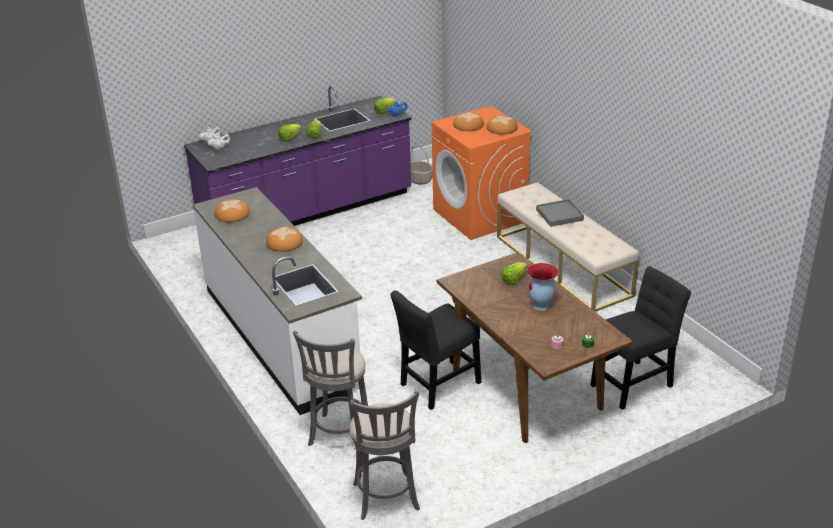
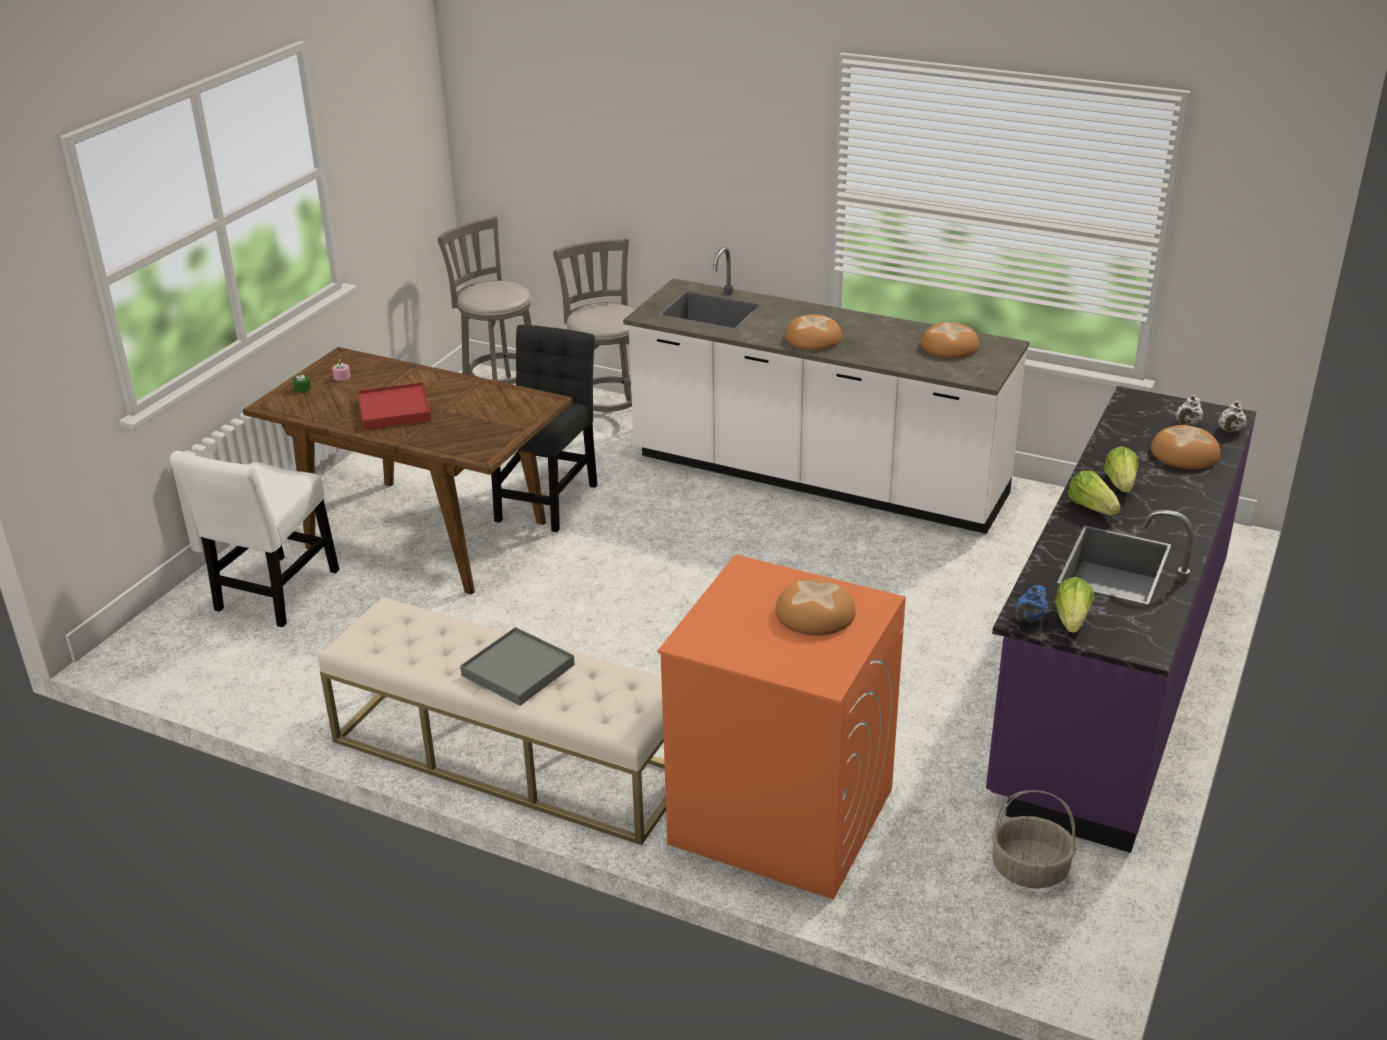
camera: 145 degrees right, 0 degrees up
(502, 128) = (731, 632): bread -> bread (1184, 454)
(513, 280) = (460, 428): lettuce -> none
(541, 306) = (394, 410): vase -> red tray
(634, 383) = (274, 594): black chair -> white chair

